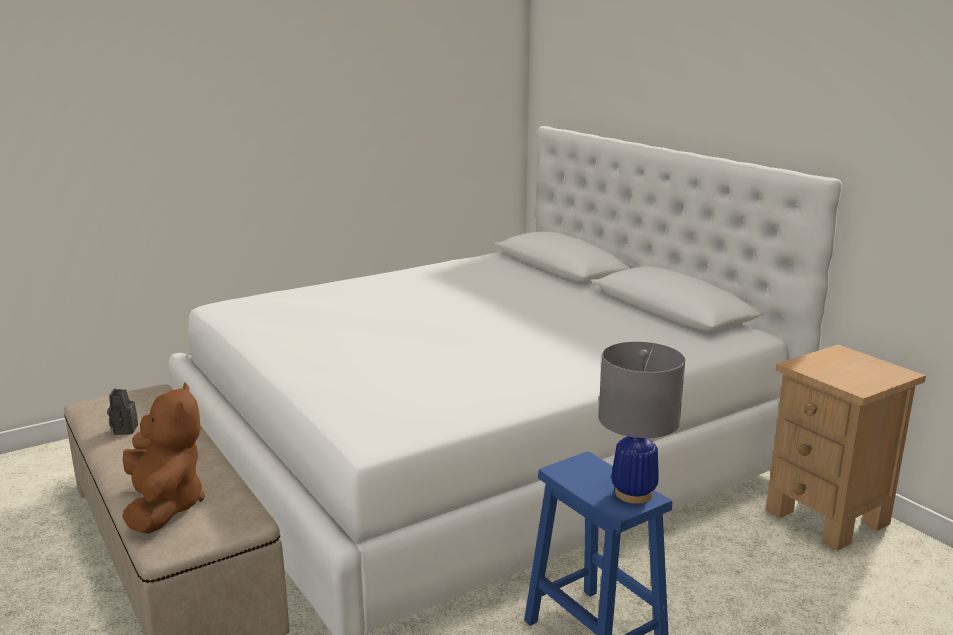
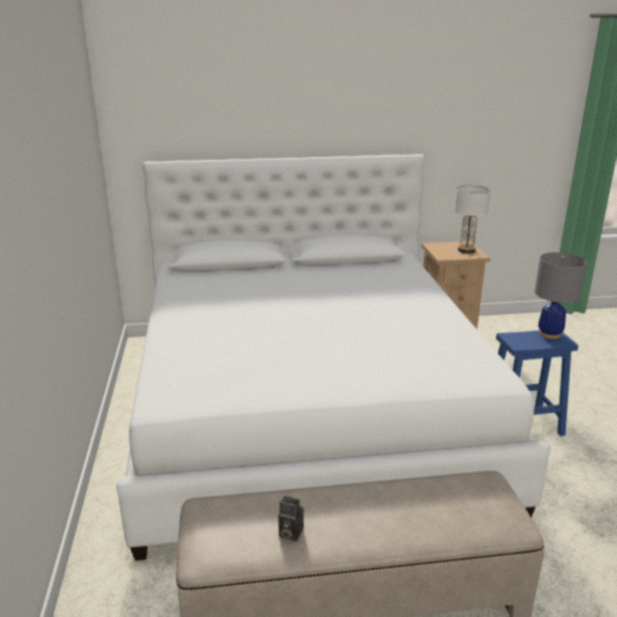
camera: 65 degrees left, 5 degrees up
(164, 507) = (455, 519): brown plush toy -> none
(865, 377) = (466, 250): none -> table lamp

